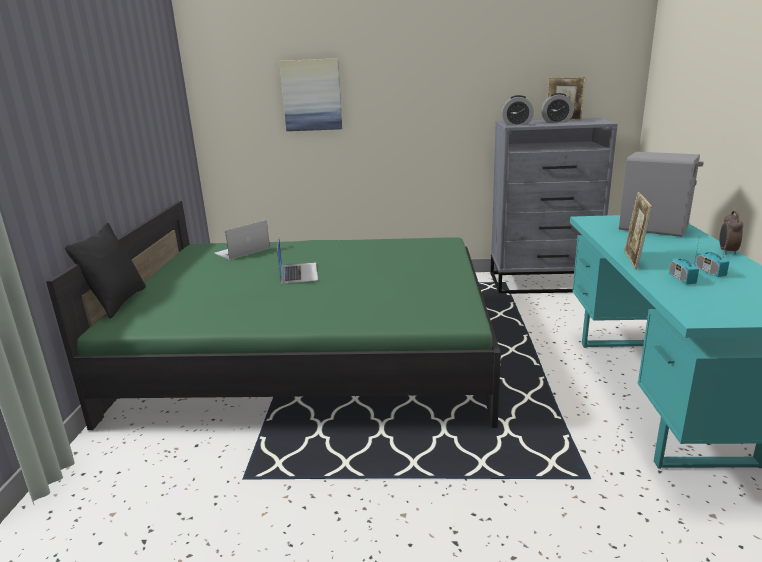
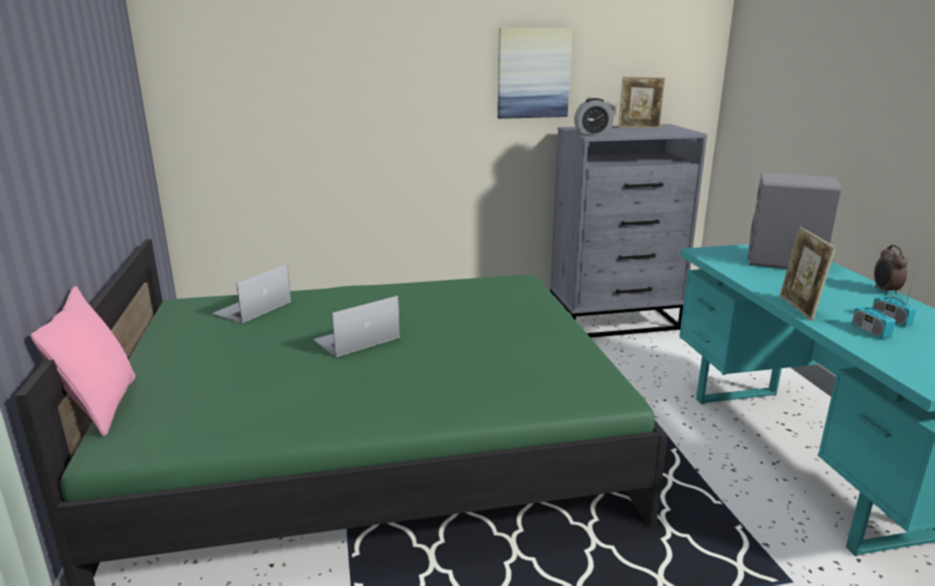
camera: 15 degrees left, 0 degrees up
(117, 302) = (102, 406): black pillow -> pink pillow
(299, 273) = (356, 339): laptop -> laptop turned 105 degrees counterclockwise
(312, 95) = (324, 90): picture -> picture (533, 73)
(556, 122) = (634, 130): alarm clock -> none

